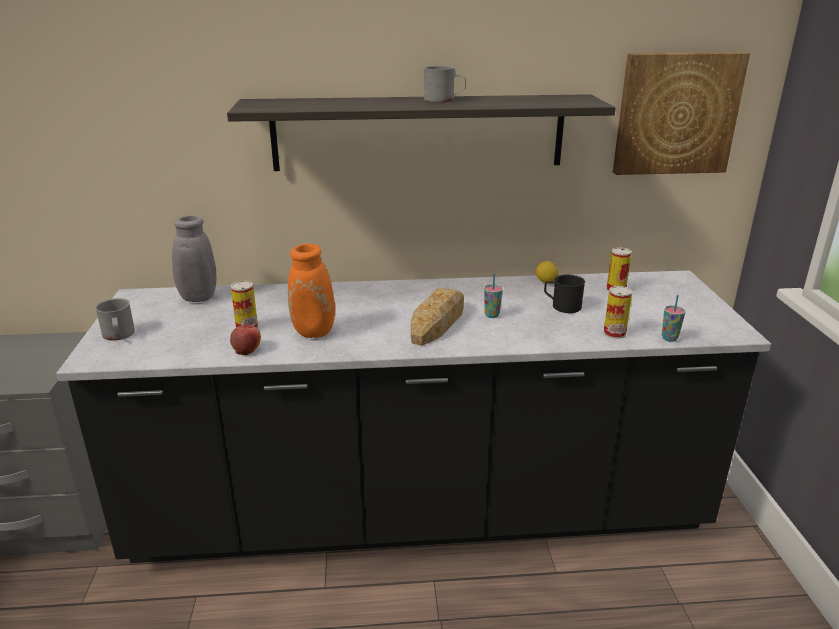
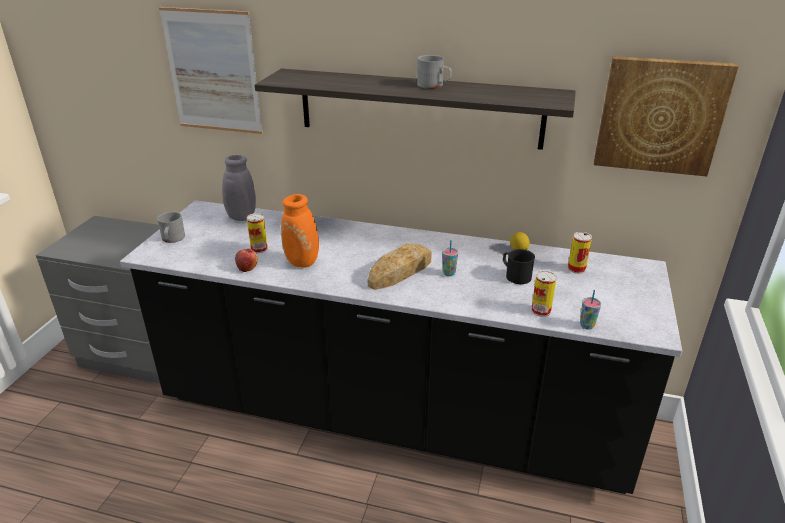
camera: 20 degrees right, 5 degrees up
(142, 112) = (213, 72): none -> picture

